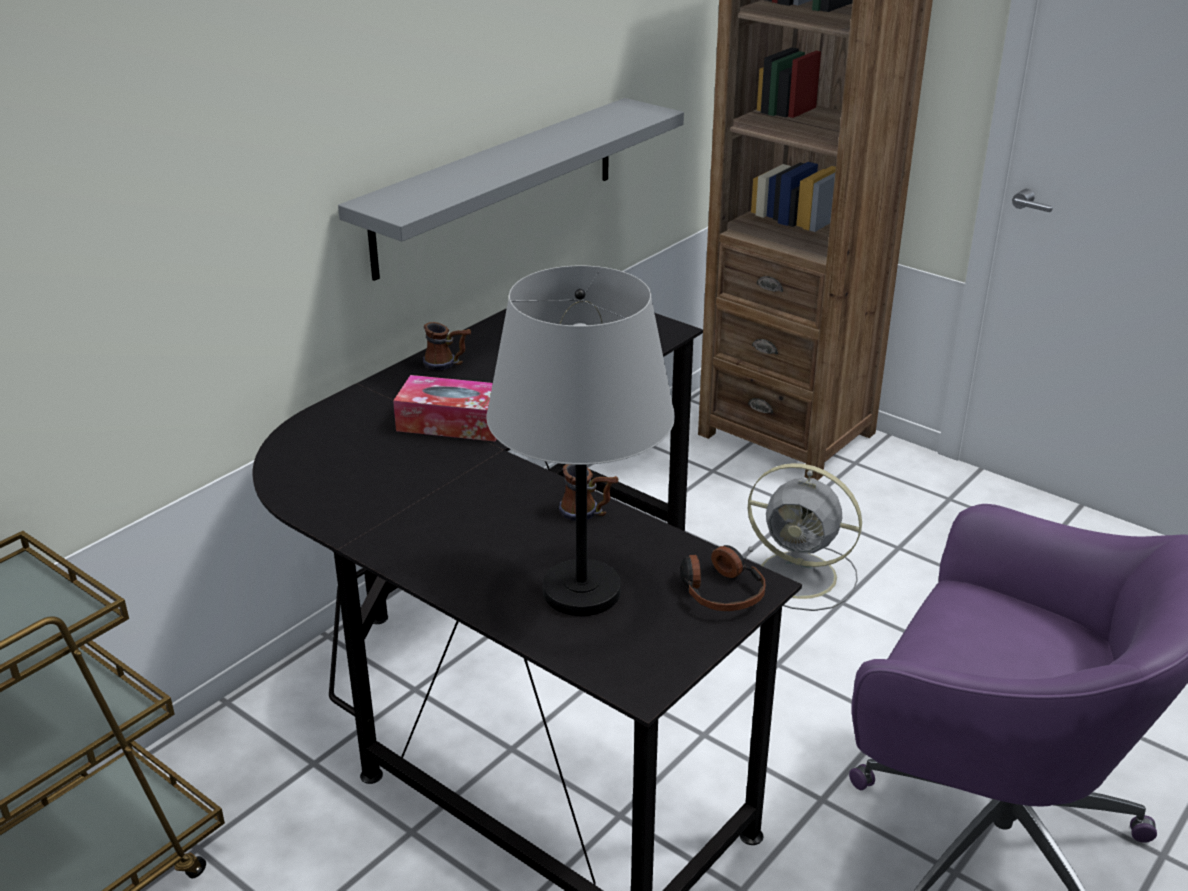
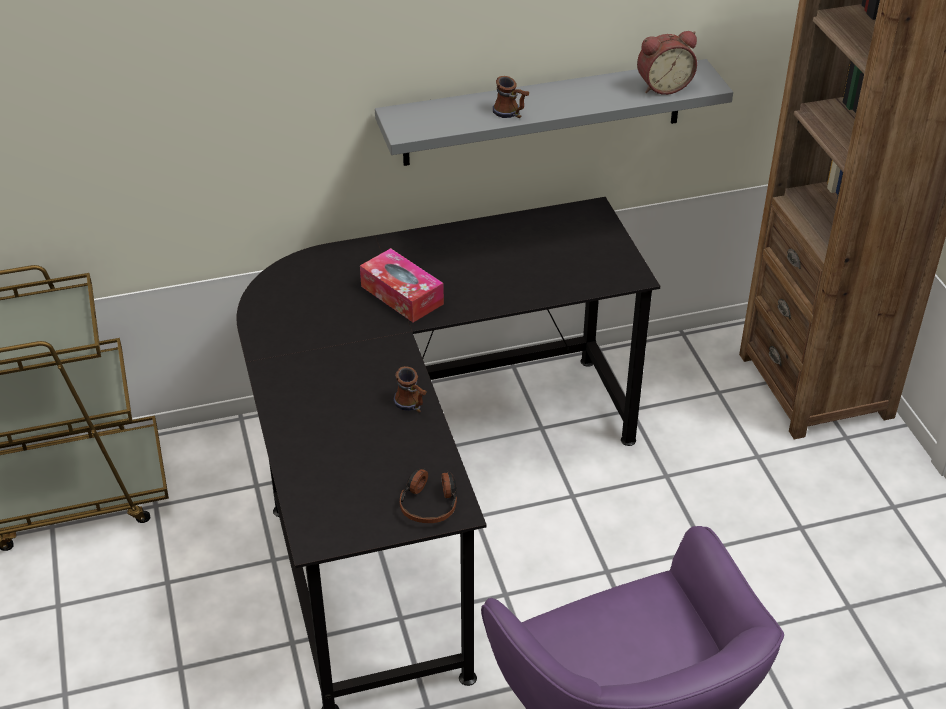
camera: 35 degrees right, 10 degrees up
(447, 364) = (447, 243): mug -> mug (511, 114)
(583, 591) = (349, 460): grey table lamp -> none
(616, 122) = (663, 86): none -> alarm clock
(801, 576) = (696, 513): grey fan -> none

